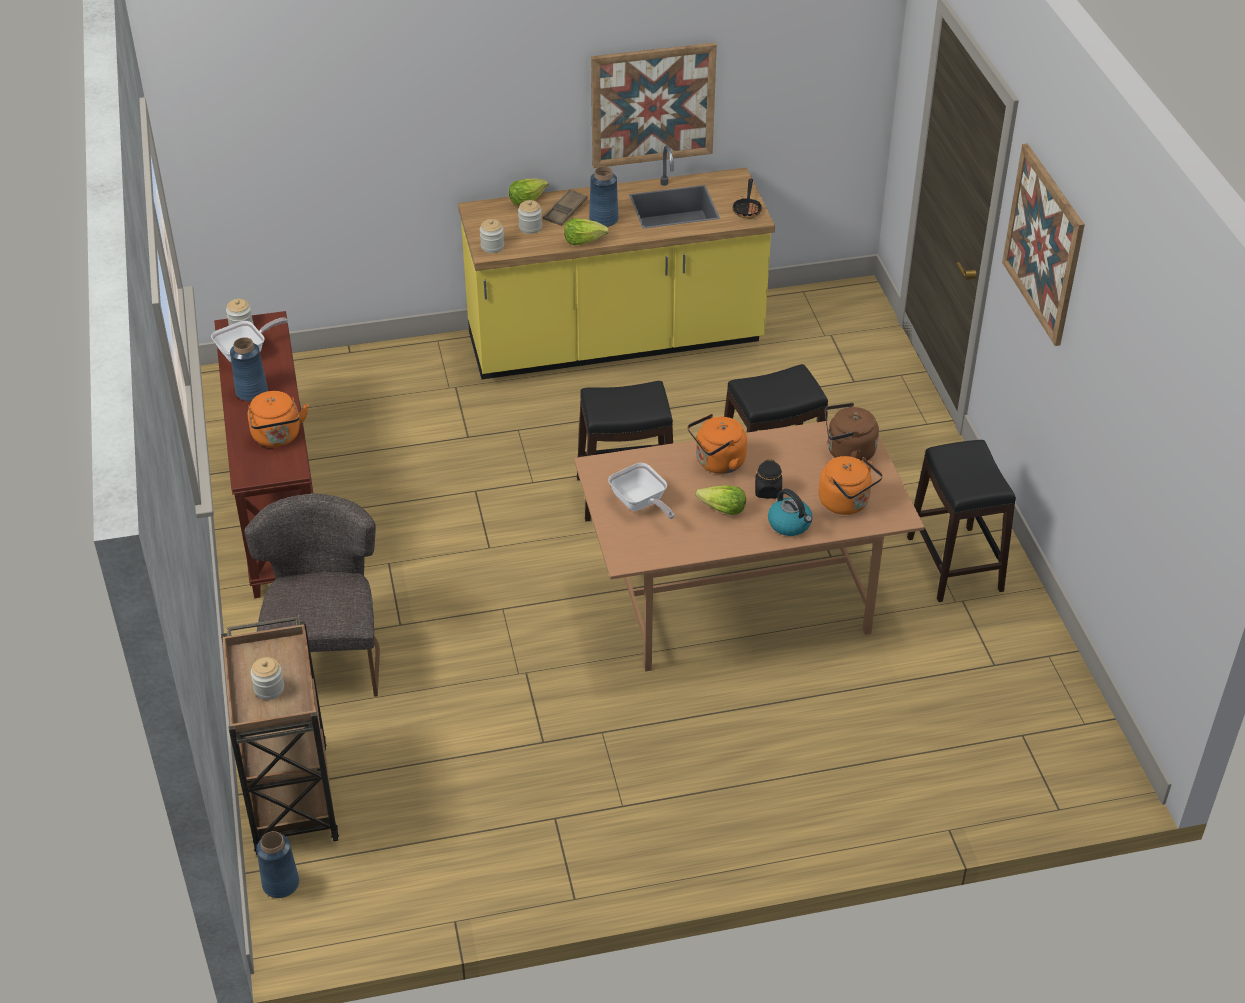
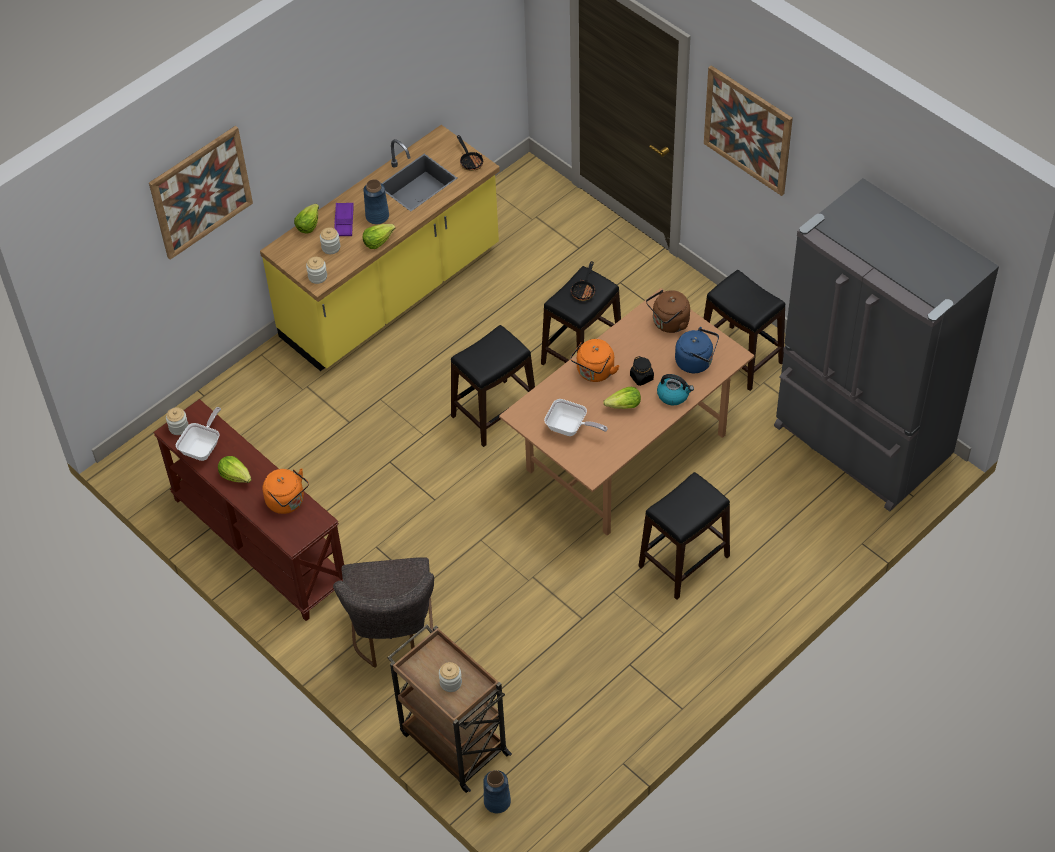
camera: 30 degrees left, 10 degrees up
(252, 392) = (236, 476): blue vase -> lettuce
(327, 656) = (393, 636): grey chair -> grey chair turned 150 degrees counterclockwise
(565, 211) = (344, 222): brown tray -> purple tray
(652, 105) = (375, 114): picture -> picture (201, 192)
(712, 742) = (684, 561): none -> black stool
(783, 386) = (584, 290): none -> frying pan
(846, 503) = (696, 362): orange kettle -> blue kettle
(1033, 719) = (860, 443): none -> grey fridge

